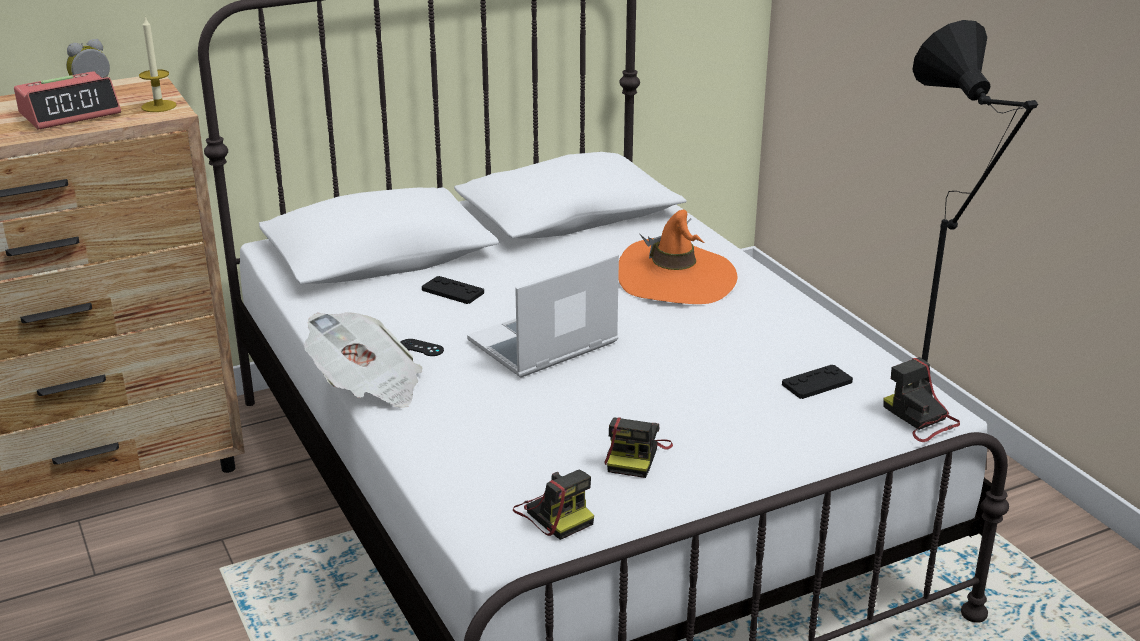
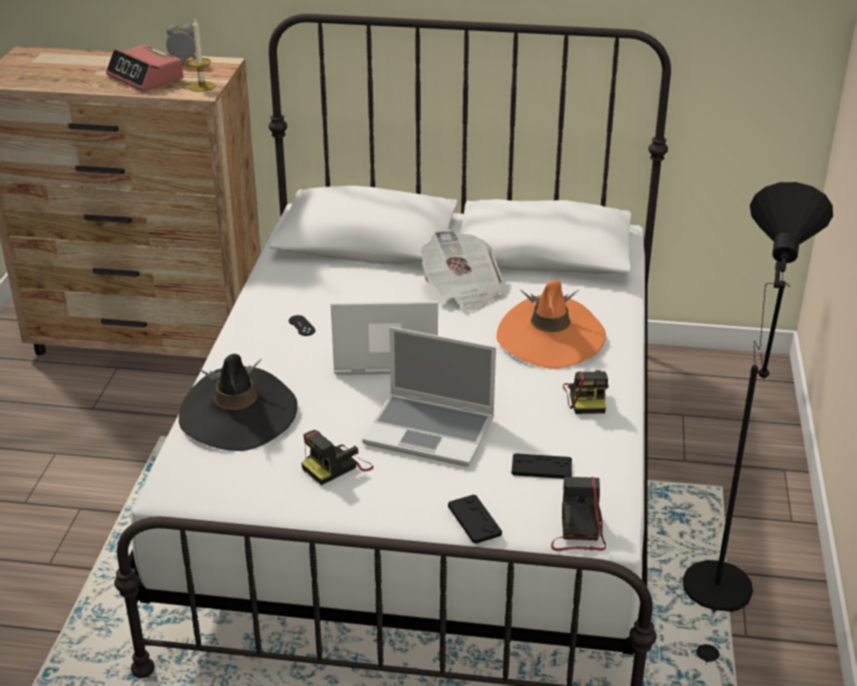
camera: 35 degrees right, 5 degrees up
(70, 113) = (146, 77): alarm clock -> alarm clock turned 45 degrees clockwise
(367, 386) = (235, 341): newspaper -> newspaper (462, 290)
(453, 291) = (376, 289): black game controller -> black game controller (474, 520)
(469, 451) = (238, 415): none -> black hat
(554, 514) = (233, 483): camera -> camera (587, 397)
(680, 391) = (431, 431): none -> laptop

